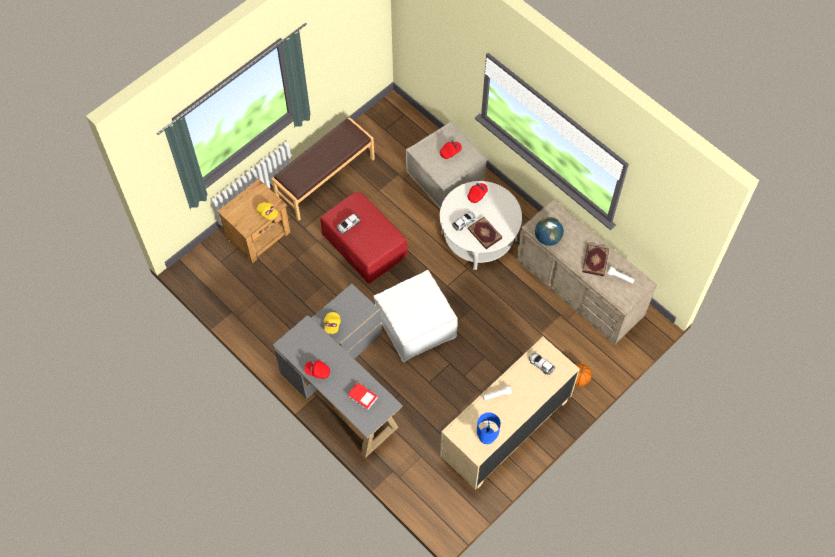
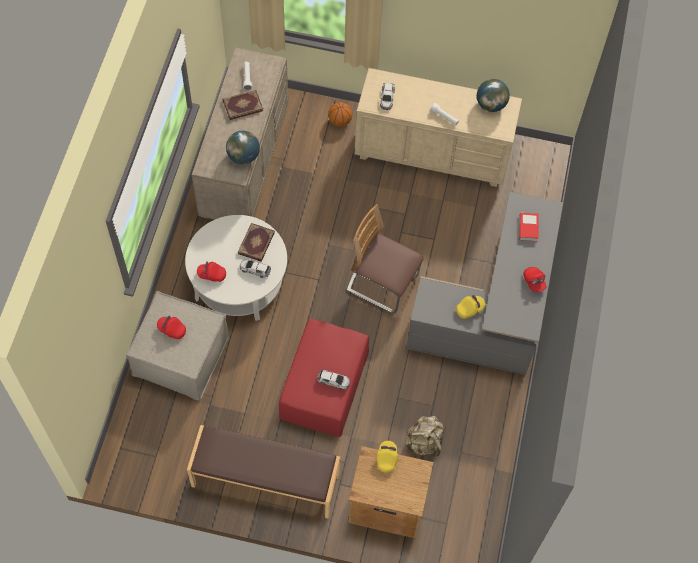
camera: 125 degrees left, 0 degrees up
(281, 281) = (425, 442): none -> beige backpack
(415, 325) = (382, 284): white ottoman -> chair
(487, 438) = (490, 104): blue table lamp -> globe

